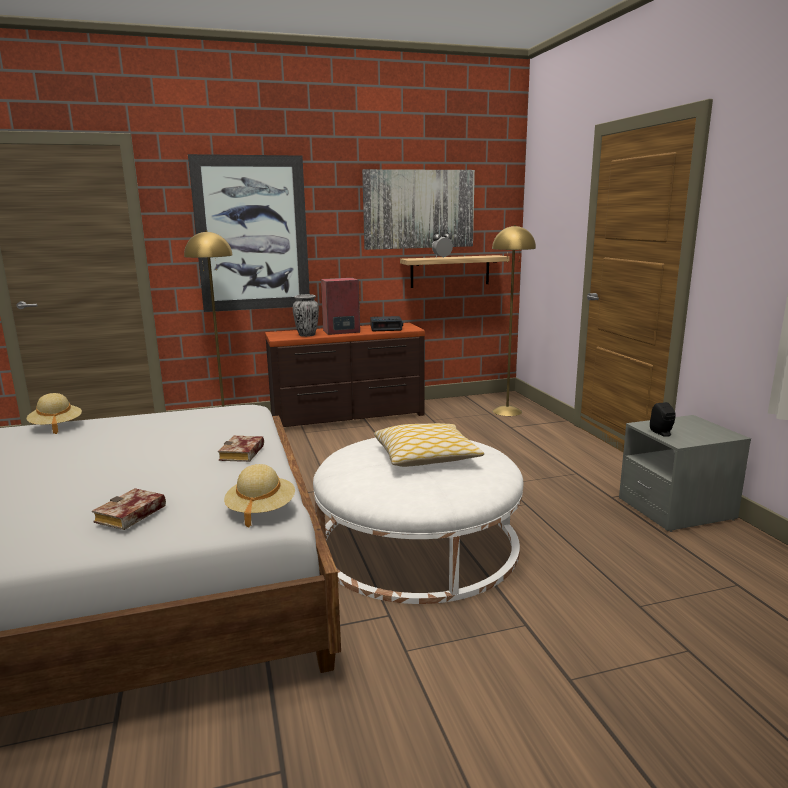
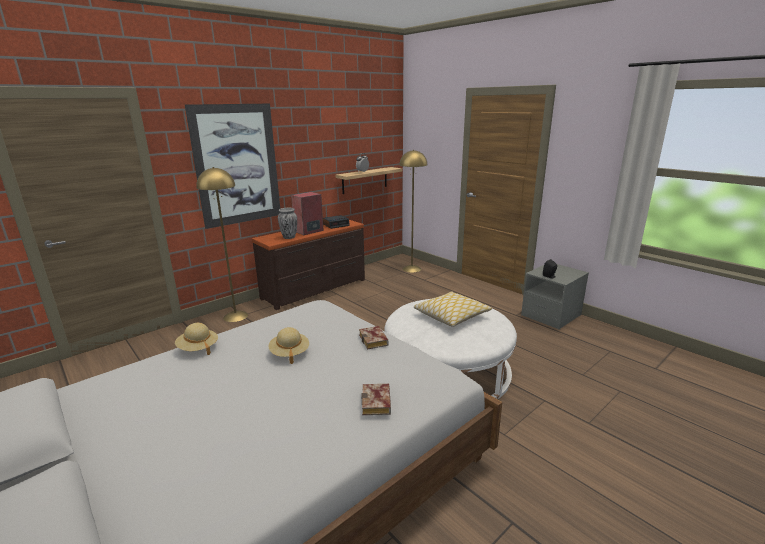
camera: 25 degrees left, 5 degrees up
(261, 510) = (443, 377): beige hat -> beige hat (289, 353)
(419, 209) = (345, 139): picture -> none

